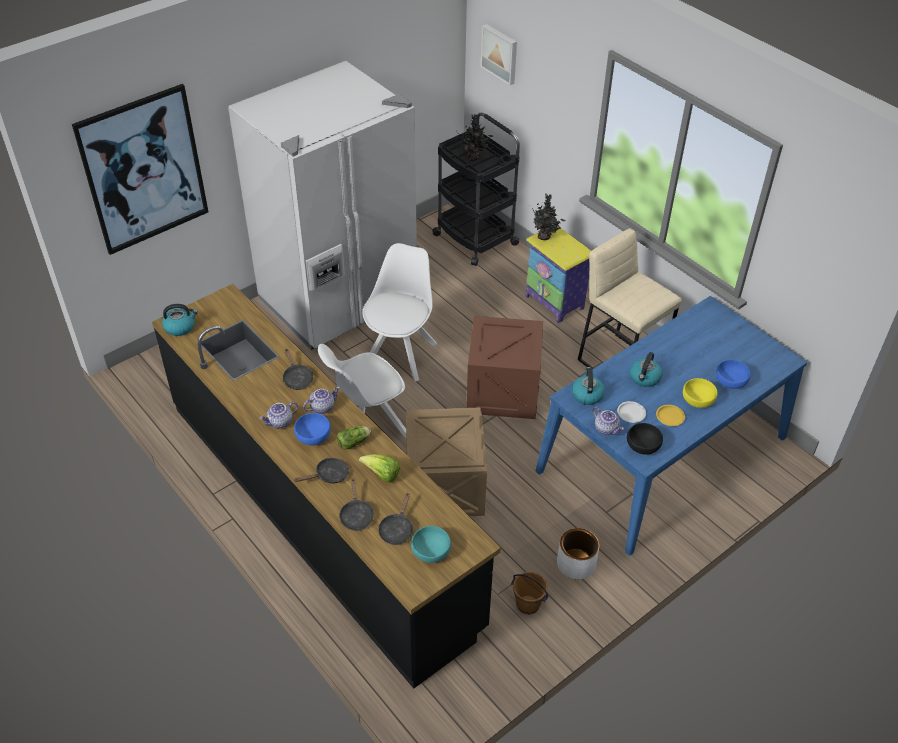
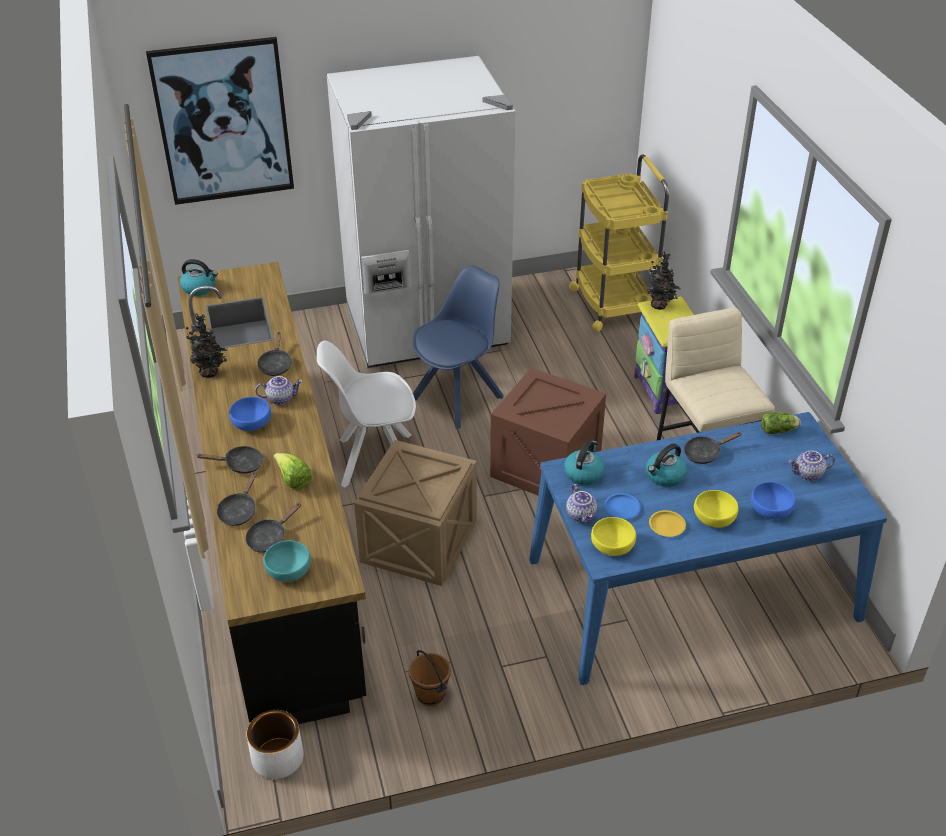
camera: 25 degrees right, 5 degrees down
(280, 422) = (229, 401): teapot -> teapot (808, 475)
(355, 442) = (288, 441): lettuce -> lettuce (779, 430)
(401, 354) = (458, 397): white chair -> blue chair
(474, 157) = (617, 202): potted plant -> potted plant (211, 373)
(474, 239) = (613, 304): black cart -> yellow cart
(500, 53) = (669, 85): picture -> none
(576, 563) = (513, 671): white planter -> white planter (278, 757)
(631, 414) = (622, 508): white plate -> blue plate
(643, 446) = (613, 546): black bowl -> yellow bowl
(661, 351) = (705, 453): none -> black frying pan

